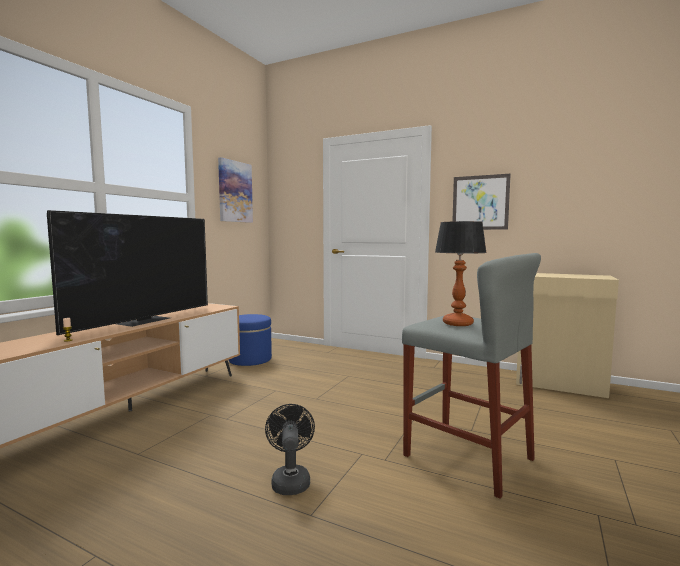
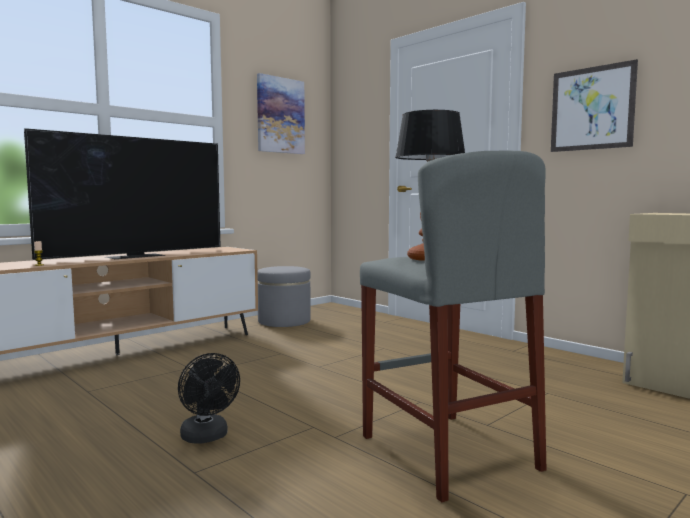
camera: 20 degrees right, 0 degrees up
(250, 359) = (284, 321): blue ottoman -> grey ottoman
(290, 480) = (207, 437): black fan -> black fan turned 135 degrees clockwise

